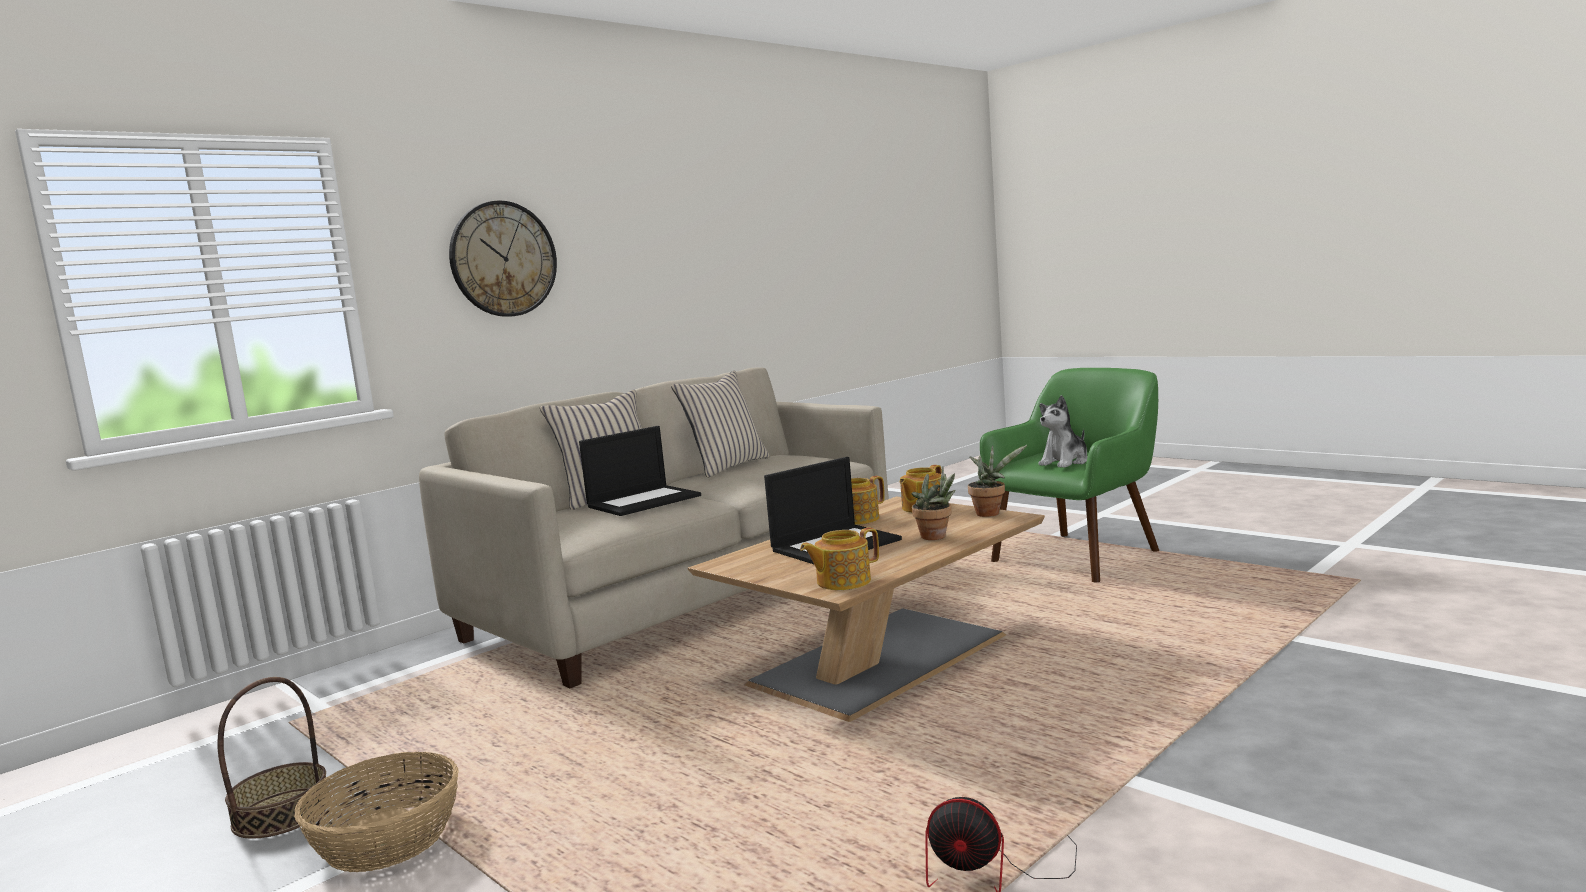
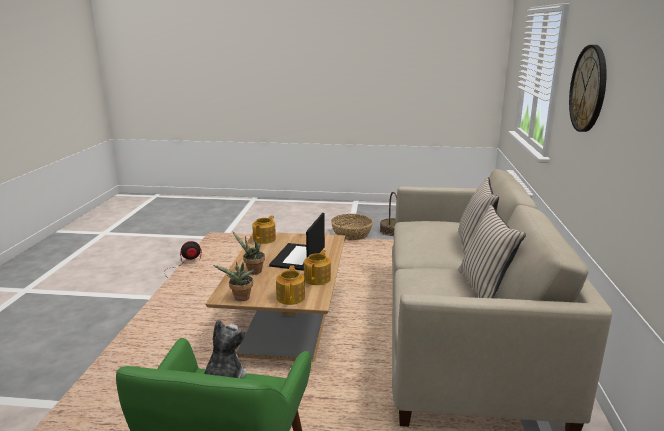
camera: 140 degrees right, 10 degrees up
(644, 501) = (432, 241): laptop -> none

